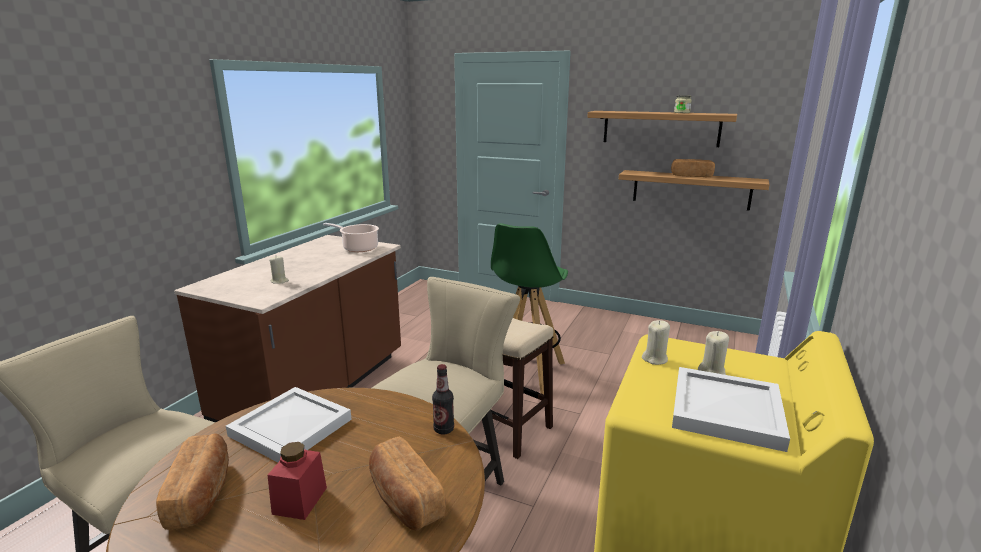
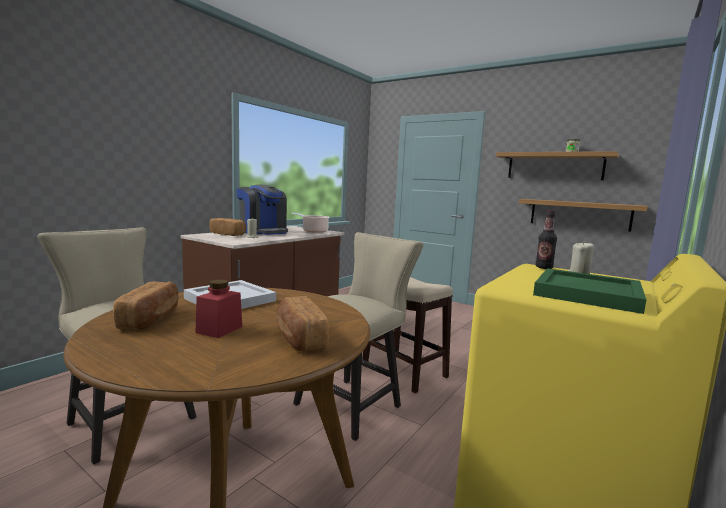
camera: 10 degrees right, 10 degrees down
(290, 262) = (263, 232): none -> coffee machine
(443, 429) = (344, 312): bottle -> bottle (544, 267)
(526, 373) = (432, 342): green stool -> none
(655, 359) = (528, 271): beige candle -> none
(691, 176) = (579, 201): bread -> bread (228, 234)
(724, 411) = (585, 294): white tray -> green tray

